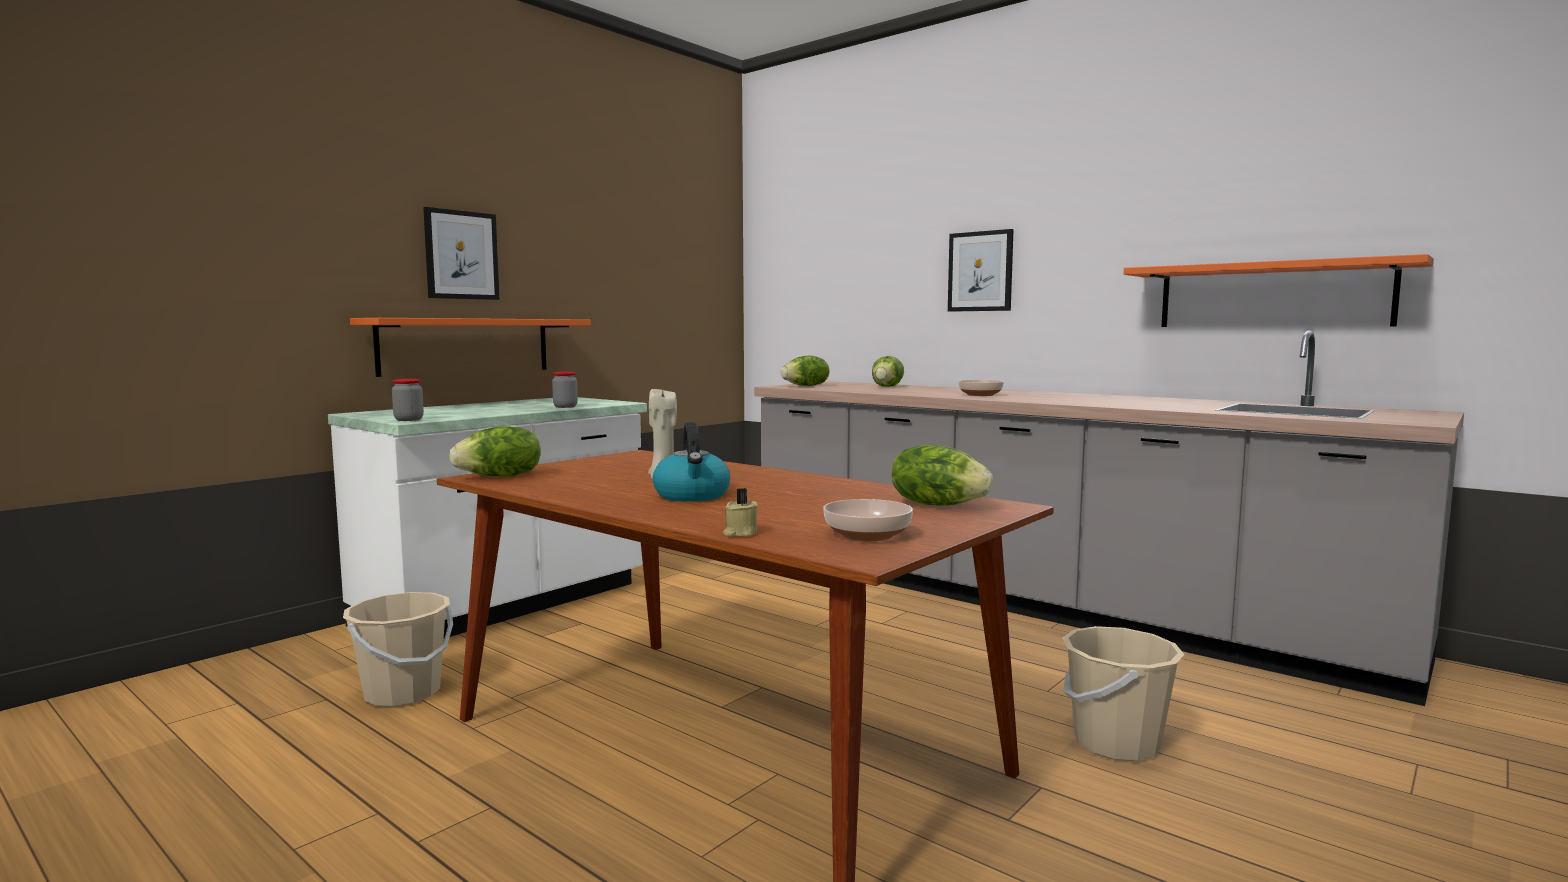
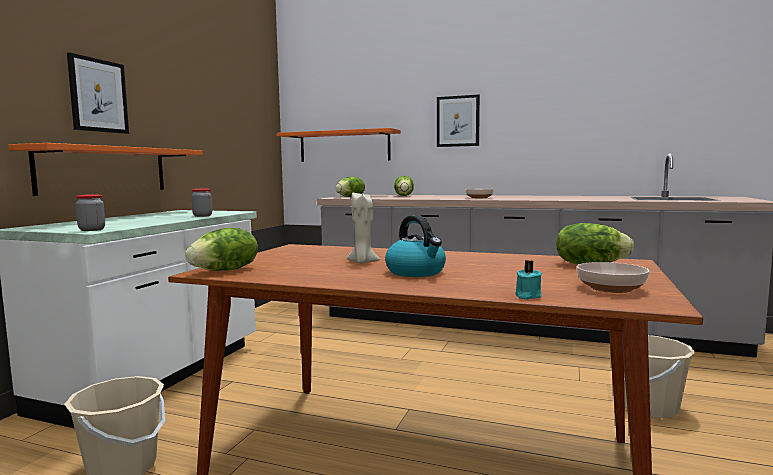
camera: 20 degrees left, 0 degrees up
(740, 533) = (527, 296): beige candle -> turquoise candle
(1272, 296) = (639, 135): orange shelf -> orange shelf (344, 146)

